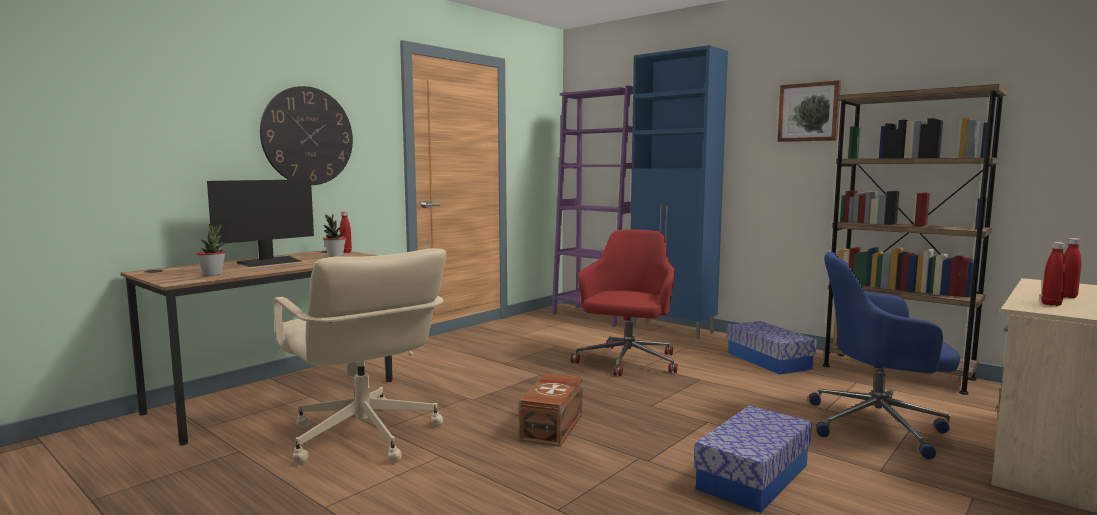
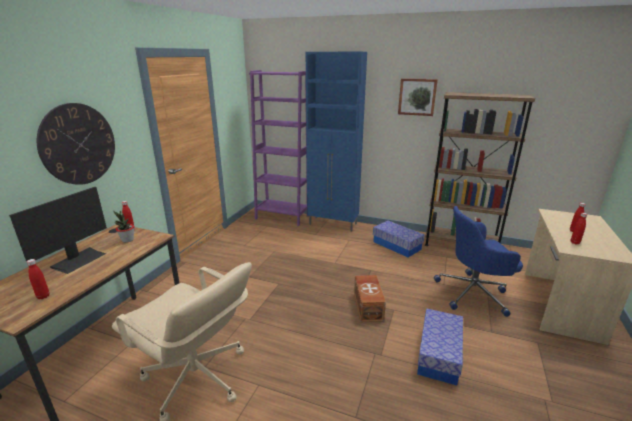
camera: 20 degrees left, 15 degrees up
(212, 274) = (43, 296): potted plant -> red bottle
(554, 426) = (313, 335): brown storage box -> brown storage box (368, 306)
(627, 362) = (323, 261): red office chair -> none

